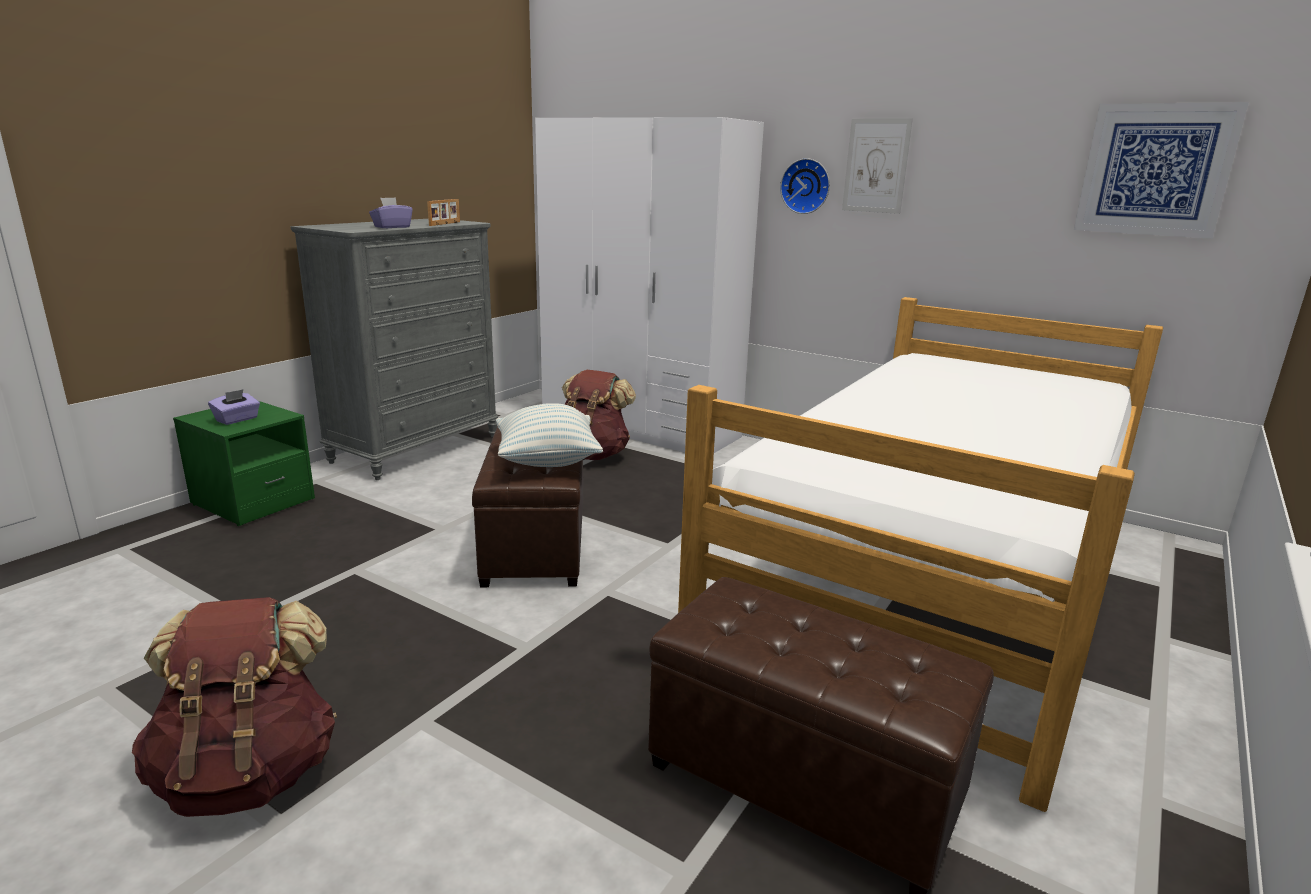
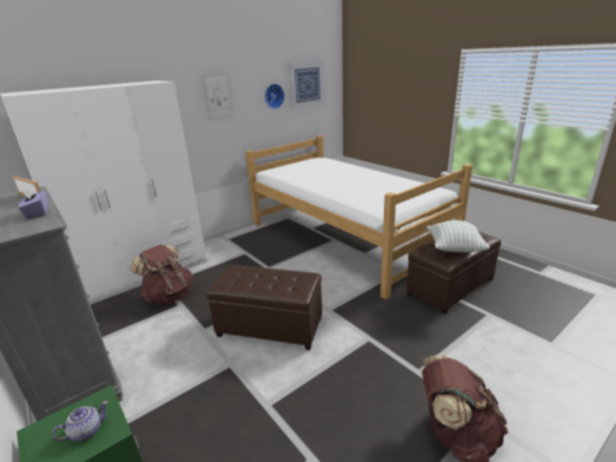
camera: 70 degrees left, 5 degrees up
(237, 419) = (86, 431): purple tissue box -> teapot
(547, 461) = (286, 277): pillow -> pillow (454, 249)
(806, 186) = (187, 111): wall clock -> wall clock (273, 96)

